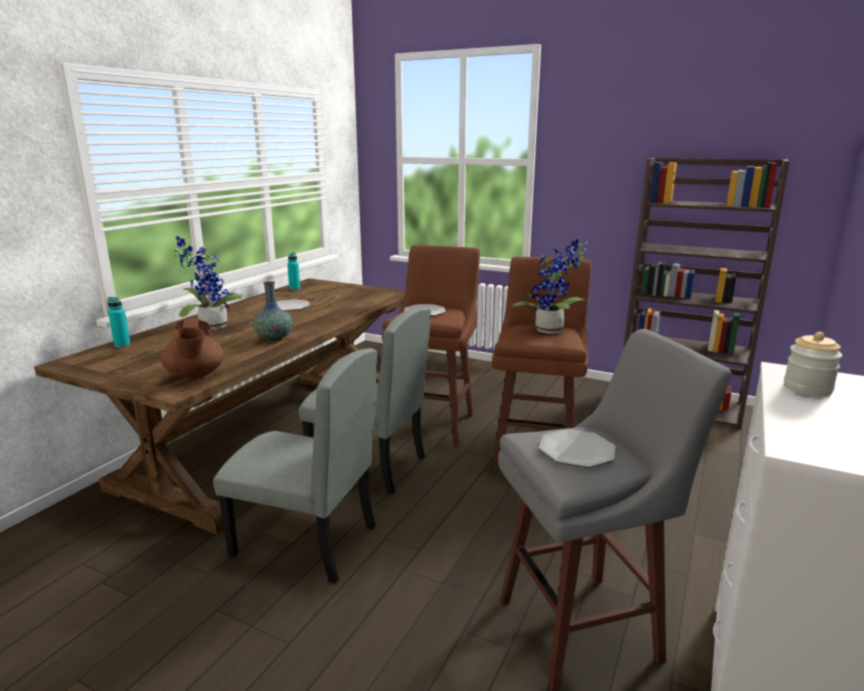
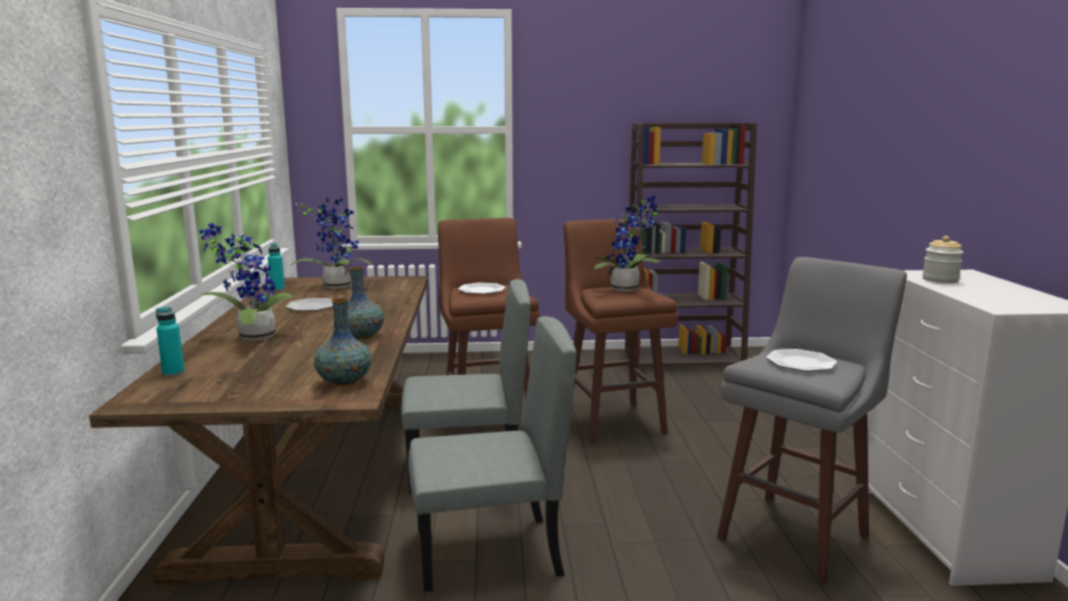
camera: 30 degrees left, 5 degrees down
(195, 375) = (344, 382): brown teapot -> vase
(337, 291) = (337, 286): none -> potted plant

